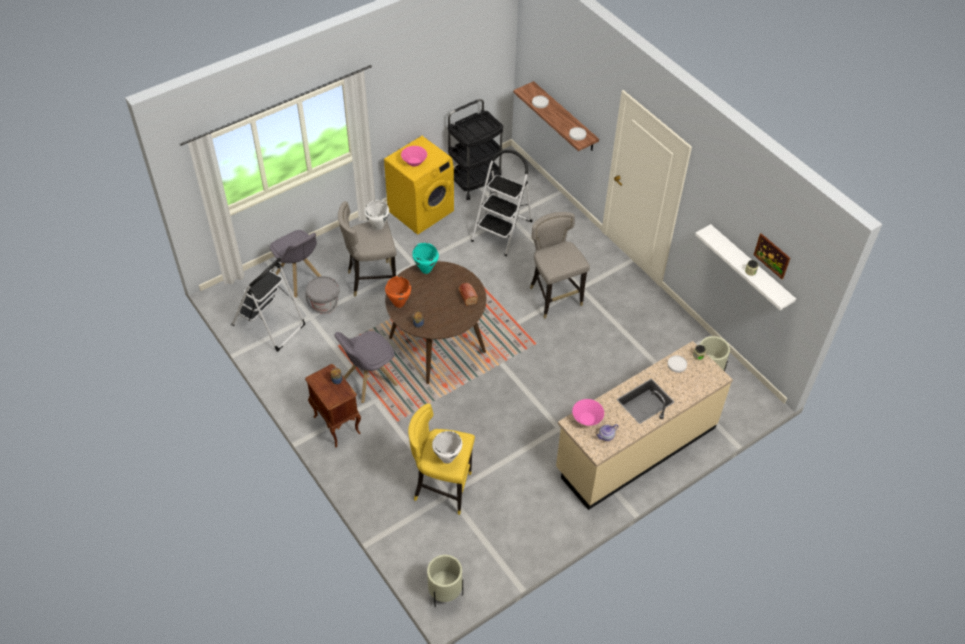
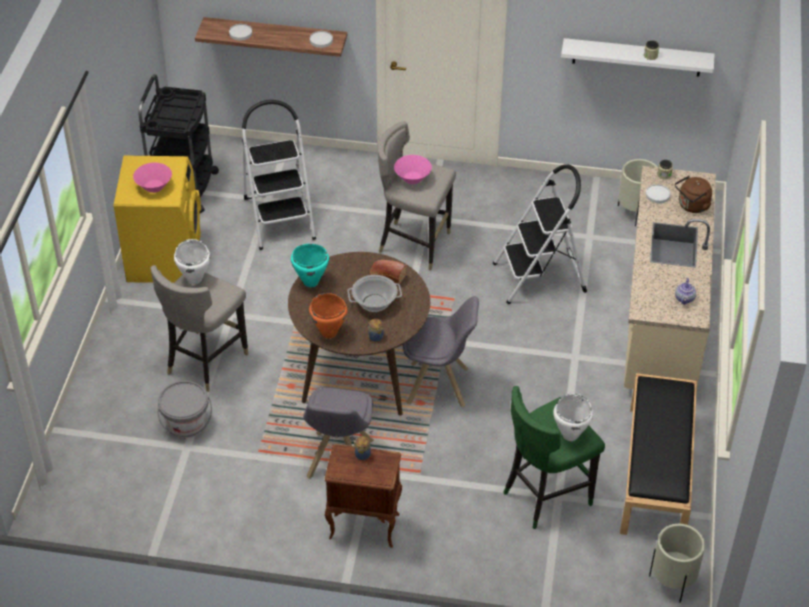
camera: 45 degrees left, 5 degrees down
(270, 325) = (153, 491): step ladder -> step ladder (542, 278)
(300, 278) = (120, 419): grey chair -> grey chair (438, 385)
(441, 305) = (374, 303): none -> cooking pot
(442, 488) = (545, 496): yellow stool -> green stool
(517, 529) = (656, 472): none -> black bench
(587, 419) = (650, 297): pink bowl -> pink bowl (412, 178)
(688, 387) = (692, 206): none -> brown kettle
(772, 256) = (667, 23): picture -> none

